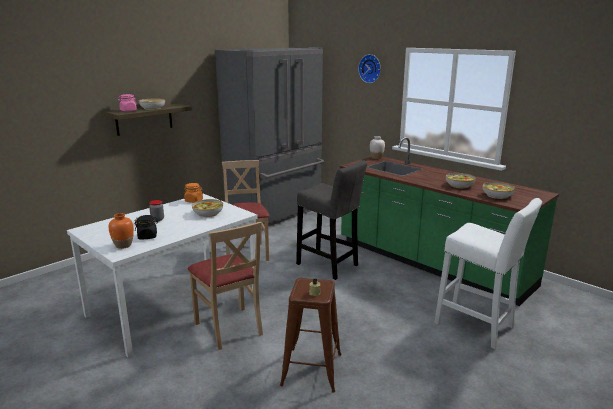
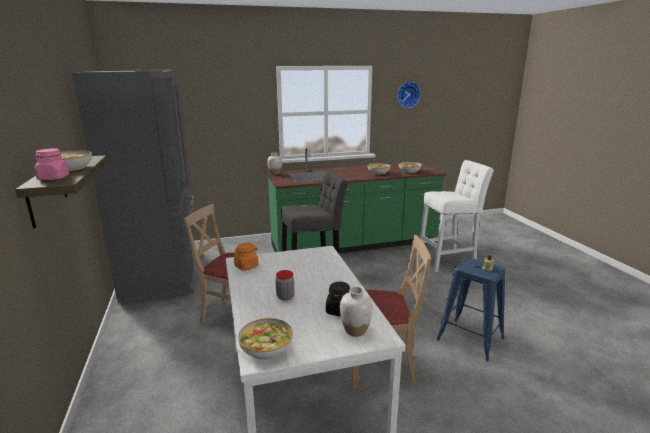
camera: 60 degrees left, 0 degrees up
(123, 245) = (355, 331): orange vase -> white vase
(208, 213) = (300, 265): bowl -> bowl (266, 347)
(312, 369) = (469, 339): brown stool -> blue stool
(370, 68) = (236, 89): wall clock -> wall clock (407, 94)

